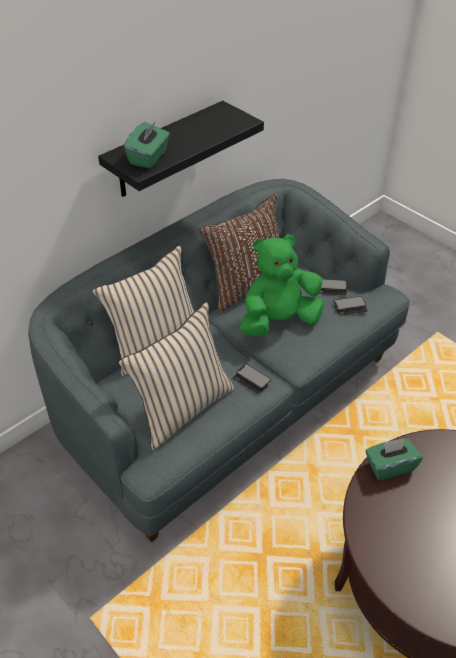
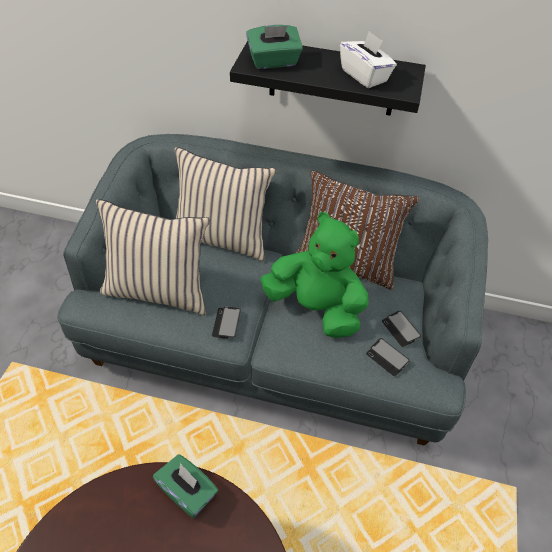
camera: 55 degrees right, 5 degrees up
(210, 128) = (364, 75): none -> white tissue box

